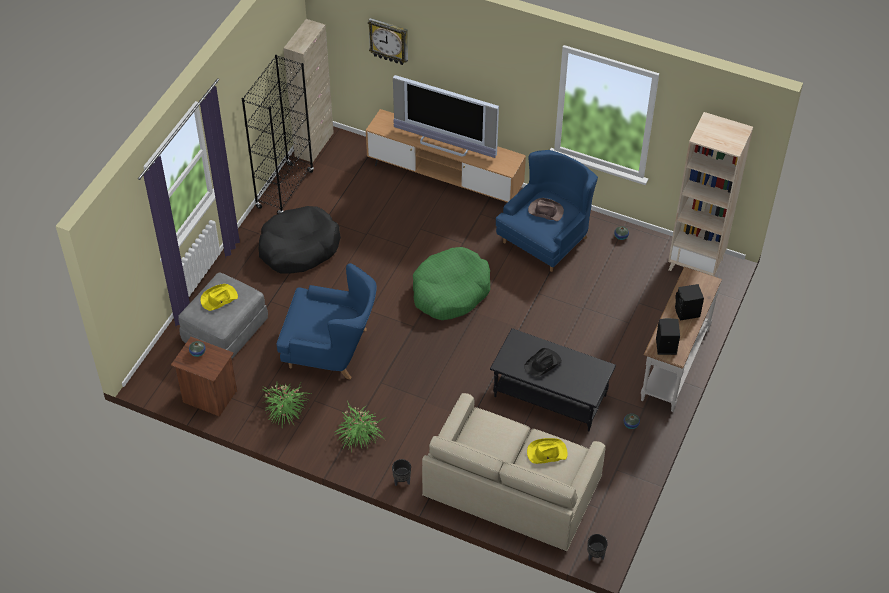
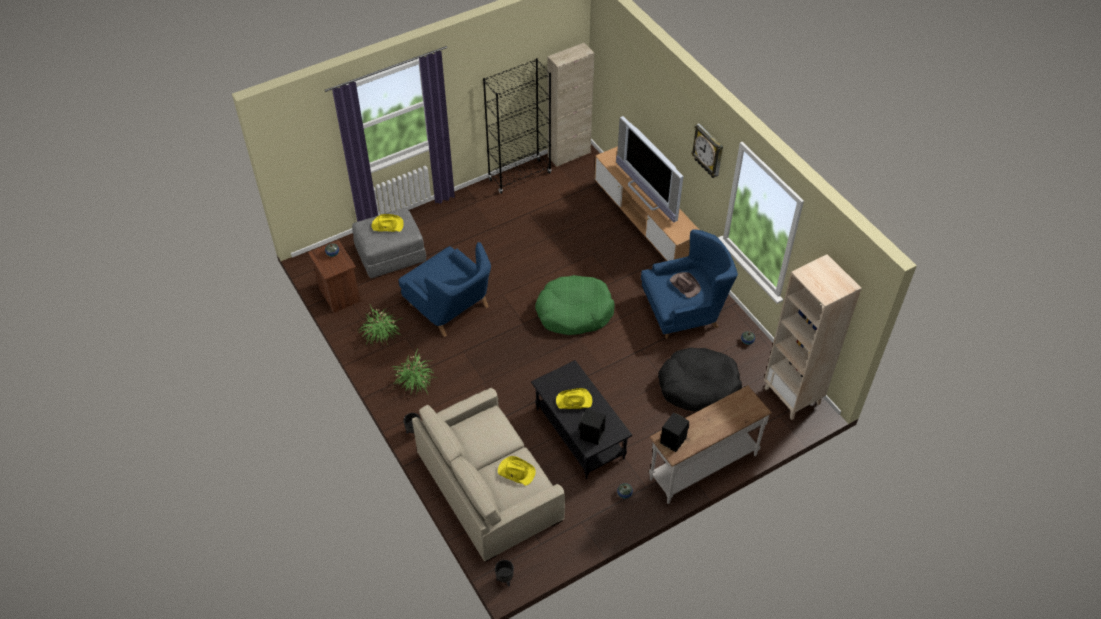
camera: 35 degrees right, 0 degrees up
(299, 248) = (493, 222): black dog bed -> black dog bed (698, 386)
(389, 41) = (633, 86): wall clock -> wall clock (708, 151)
(543, 364) = (574, 401): black hat -> yellow hat
(687, 312) = (716, 423): black speaker -> black speaker (591, 435)

